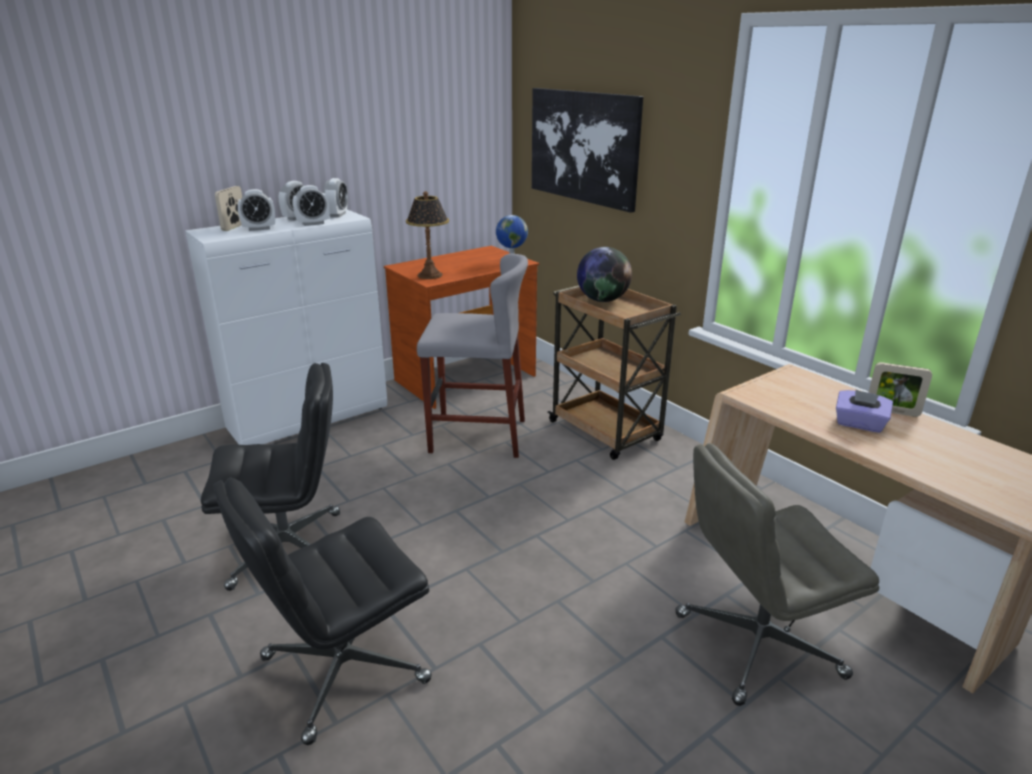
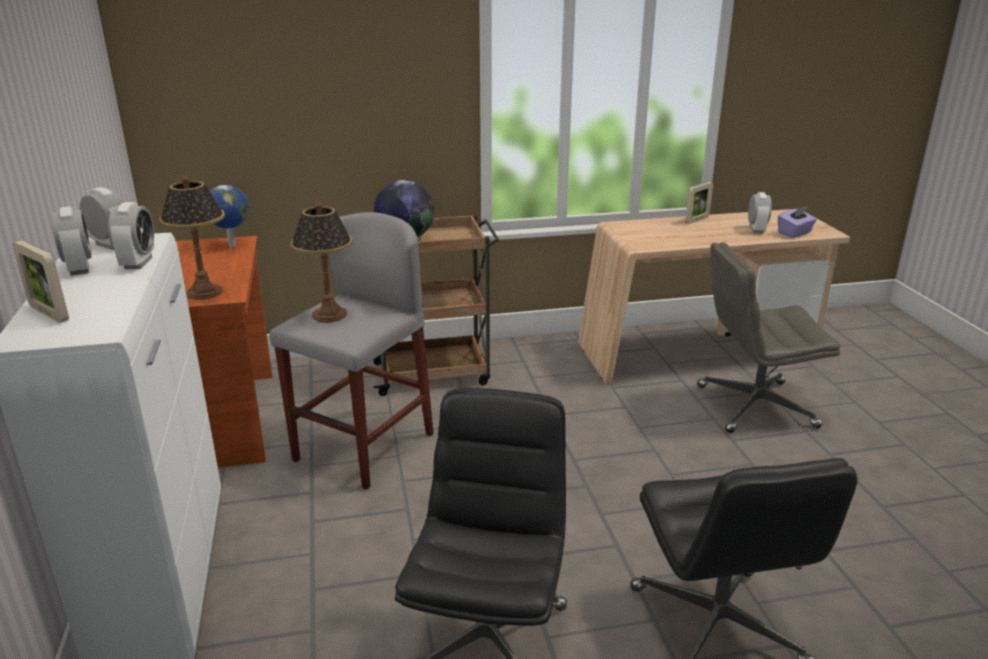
camera: 65 degrees left, 0 degrees up
(259, 229) = (100, 297): alarm clock -> alarm clock (756, 229)
(463, 319) = (329, 315): none -> table lamp
(583, 147) = (274, 82): picture -> none
(756, 645) = (754, 407): grey office chair -> grey office chair turned 75 degrees clockwise
(859, 424) = (709, 232): purple tissue box -> purple tissue box (795, 233)

